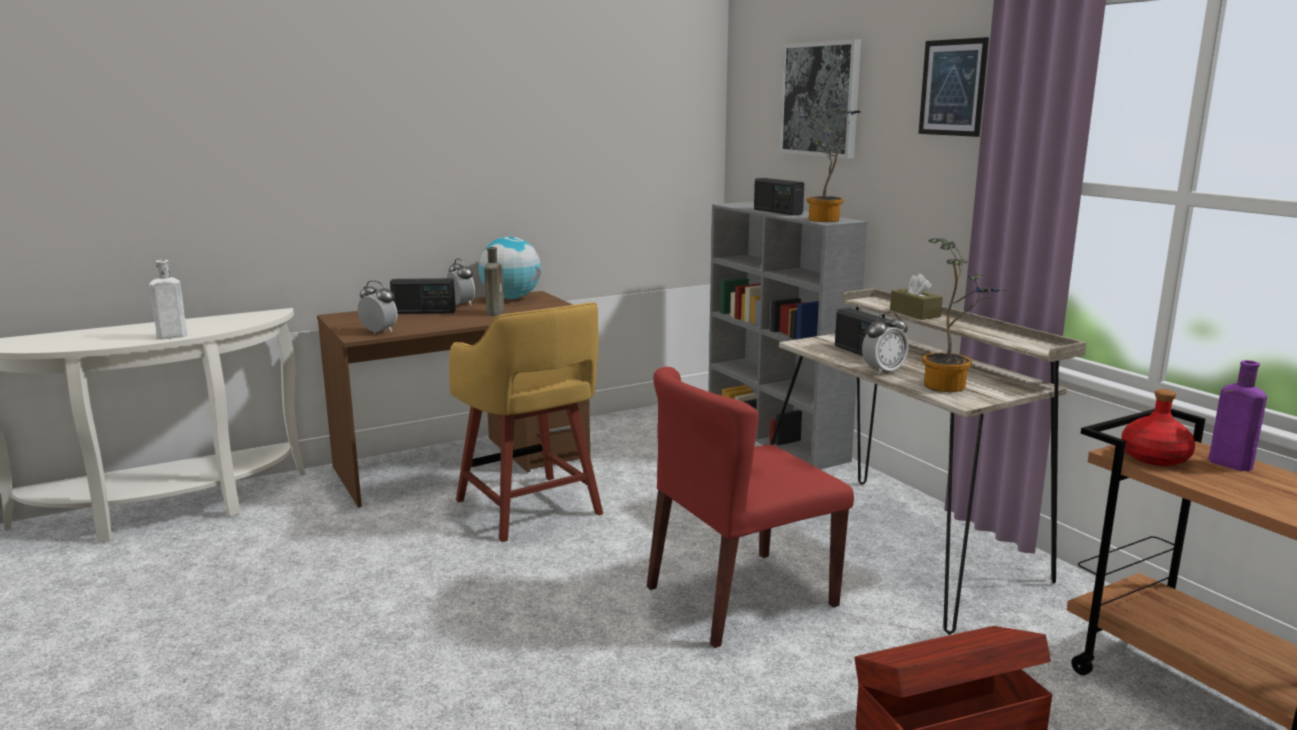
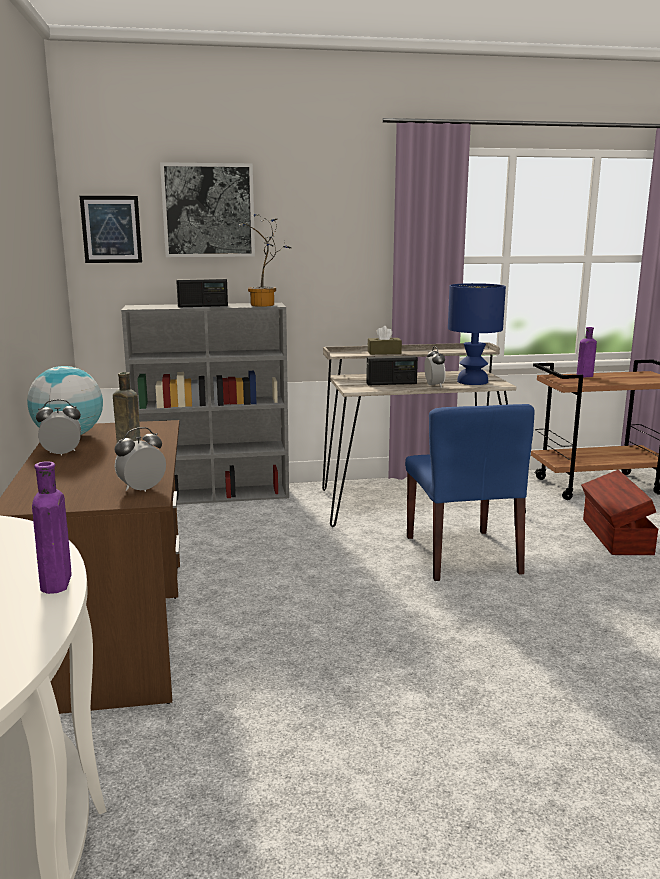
camera: 70 degrees left, 0 degrees up
(169, 337) = (56, 584): white bottle -> purple bottle
(424, 312) = (72, 469): radio -> none
(530, 509) = (263, 607): yellow stool -> none
(740, 597) = (462, 555): red chair -> blue chair
(951, 386) = (471, 381): potted plant -> blue table lamp
(953, 87) = (347, 202): picture -> picture (111, 229)
(1155, 458) = (575, 381): red bottle -> none

